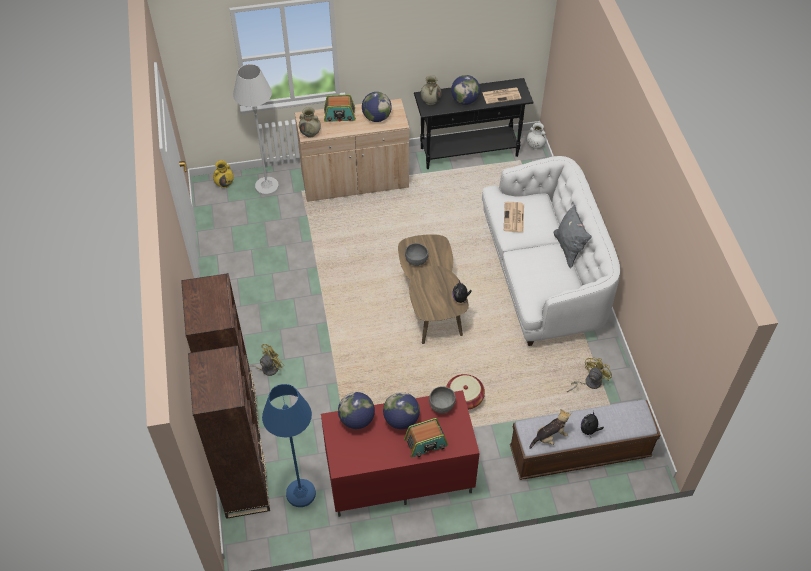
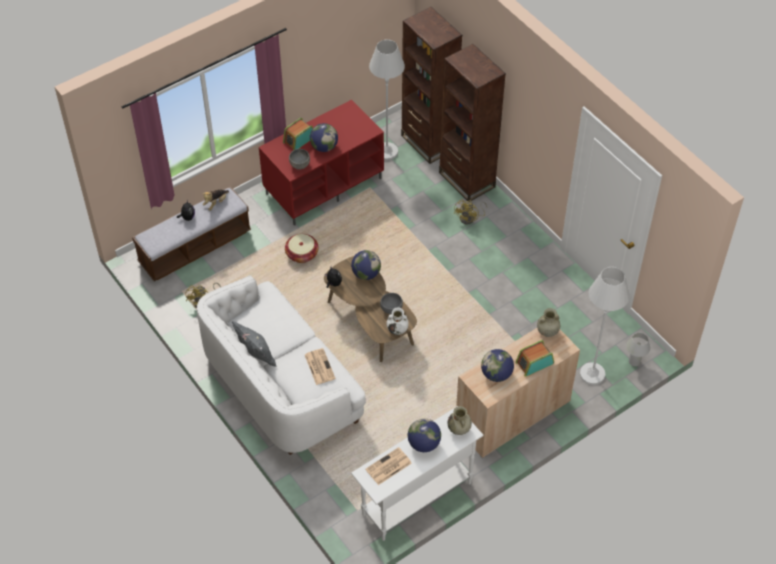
camera: 155 degrees right, 0 degrees up
(224, 183) = (634, 361): yellow vase -> white table lamp
(301, 493) = (387, 152): blue floor lamp -> white floor lamp
(357, 419) = (355, 136): globe -> globe (366, 274)
(469, 152) = (416, 498): black console table -> white console table
(535, 146) = (349, 537): white vase -> white vase (397, 330)

